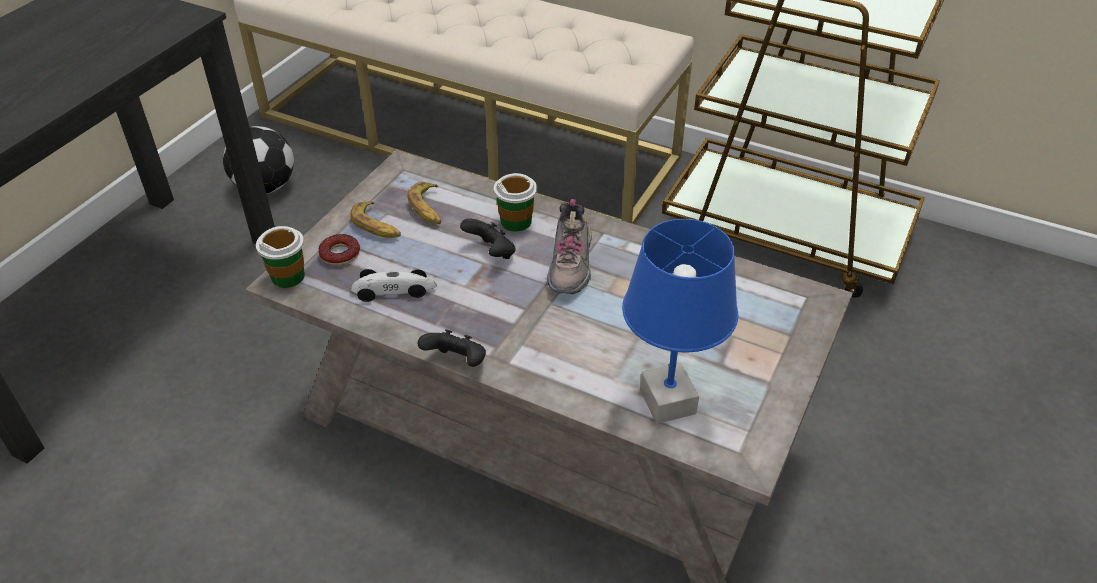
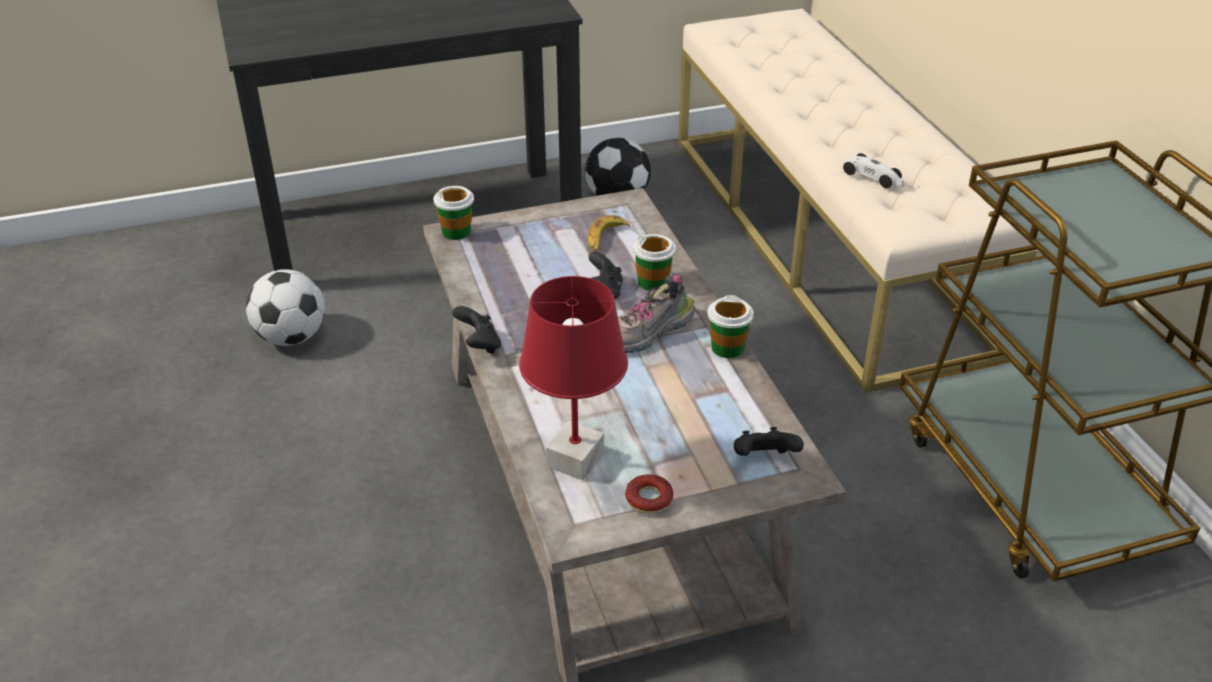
camera: 45 degrees right, 5 degrees down
(100, 495) = (291, 337): none -> football
(340, 254) = (506, 236): donut -> donut (649, 499)
(377, 226) = (554, 231): banana -> none
(394, 290) = (506, 278): toy car -> toy car (872, 177)
(640, 239) = (727, 348): none -> cup
(666, 401) = (575, 459): blue table lamp -> red table lamp
(780, 306) = (764, 459): none -> black game controller

